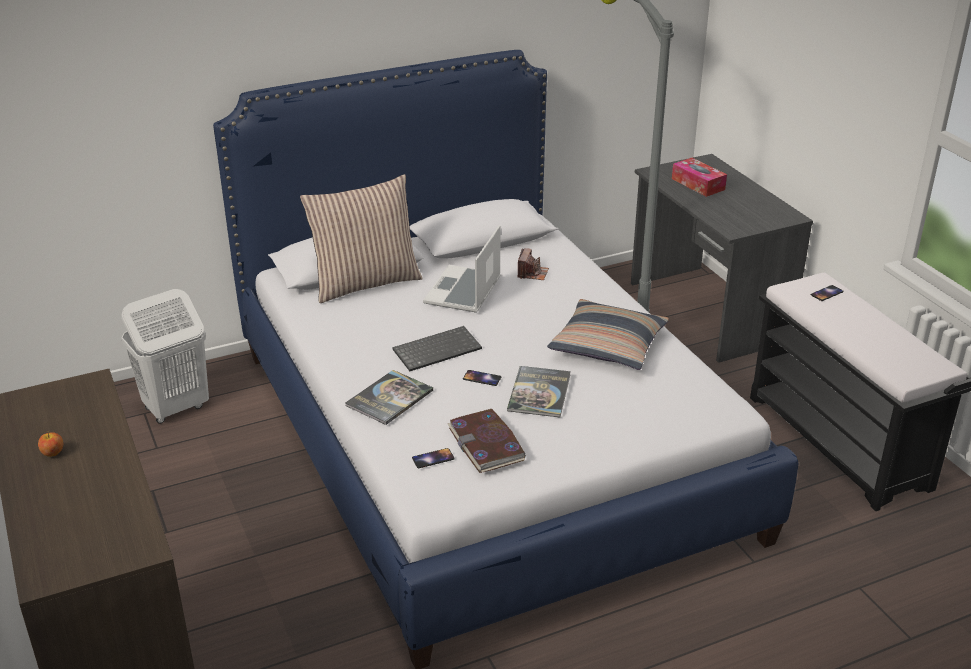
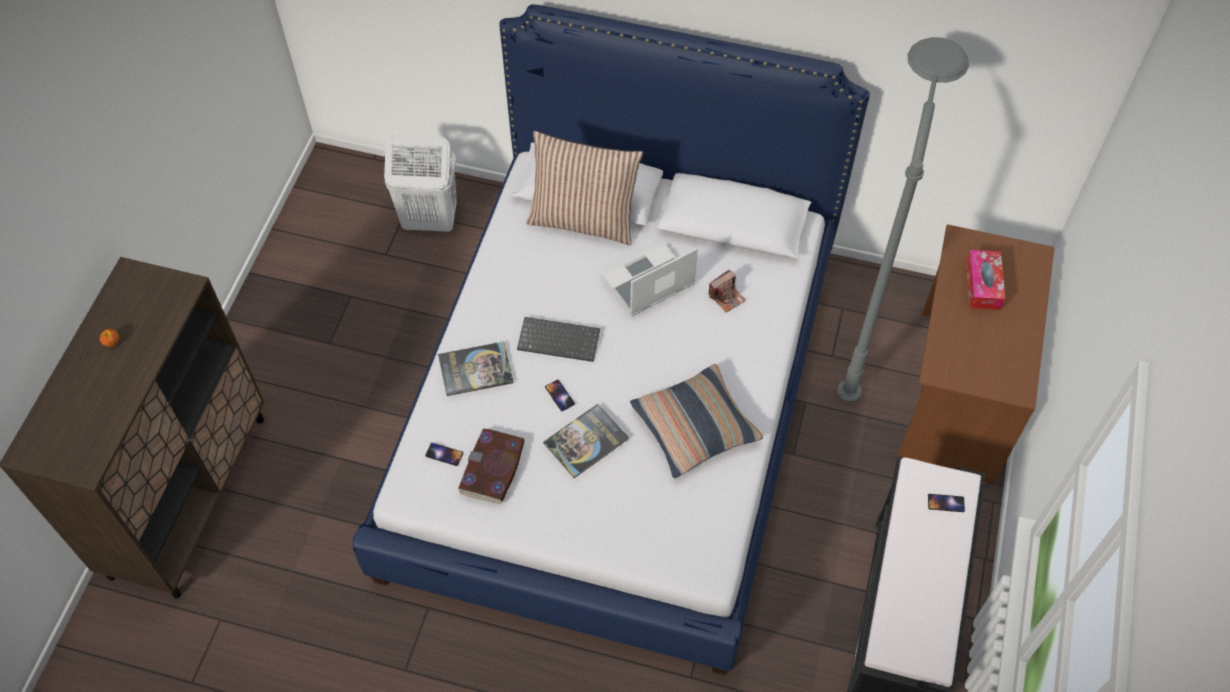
camera: 40 degrees right, 25 degrees up
(706, 312) = (954, 394): grey desk -> brown desk

